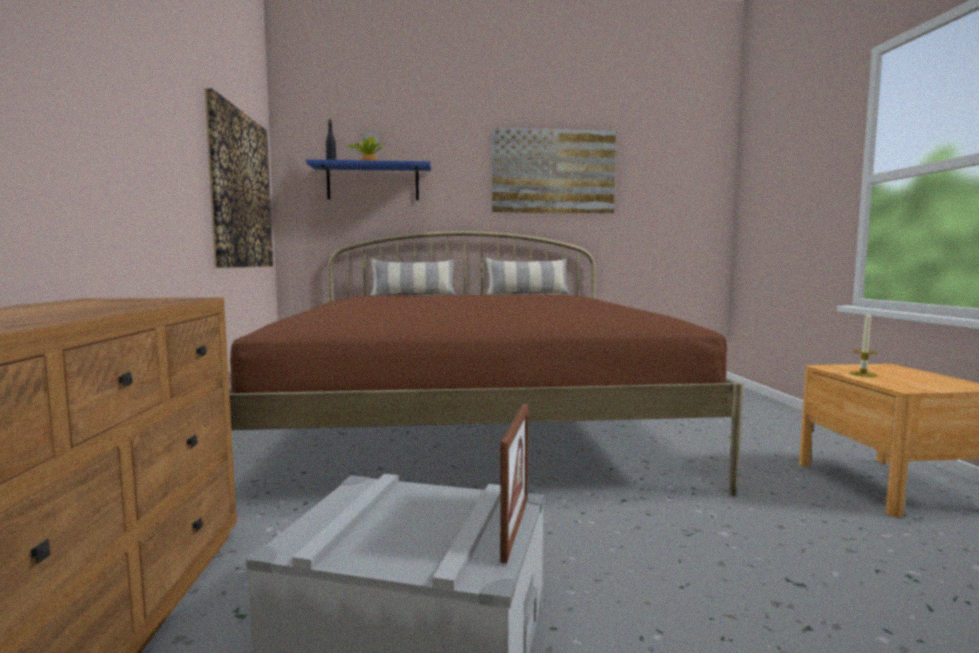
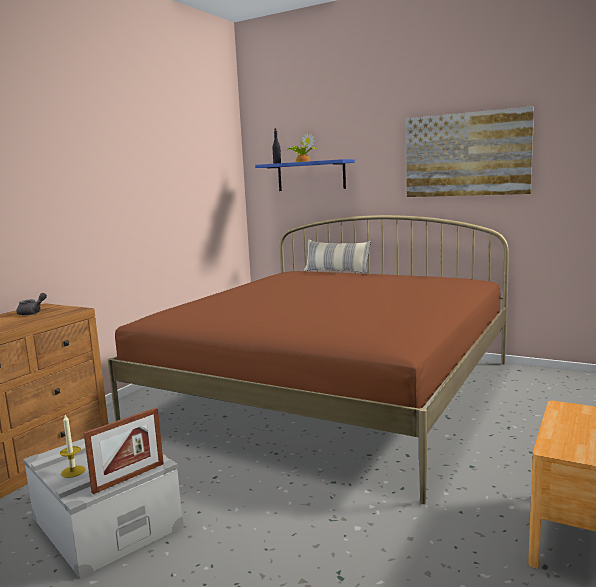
camera: 35 degrees right, 5 degrees up
(103, 302) = (32, 313): none -> grey teapot
(240, 190) = (199, 199): picture -> none
(527, 294) = (431, 275): pillow -> none
(863, 374) = (570, 423): candle -> candle (73, 471)

